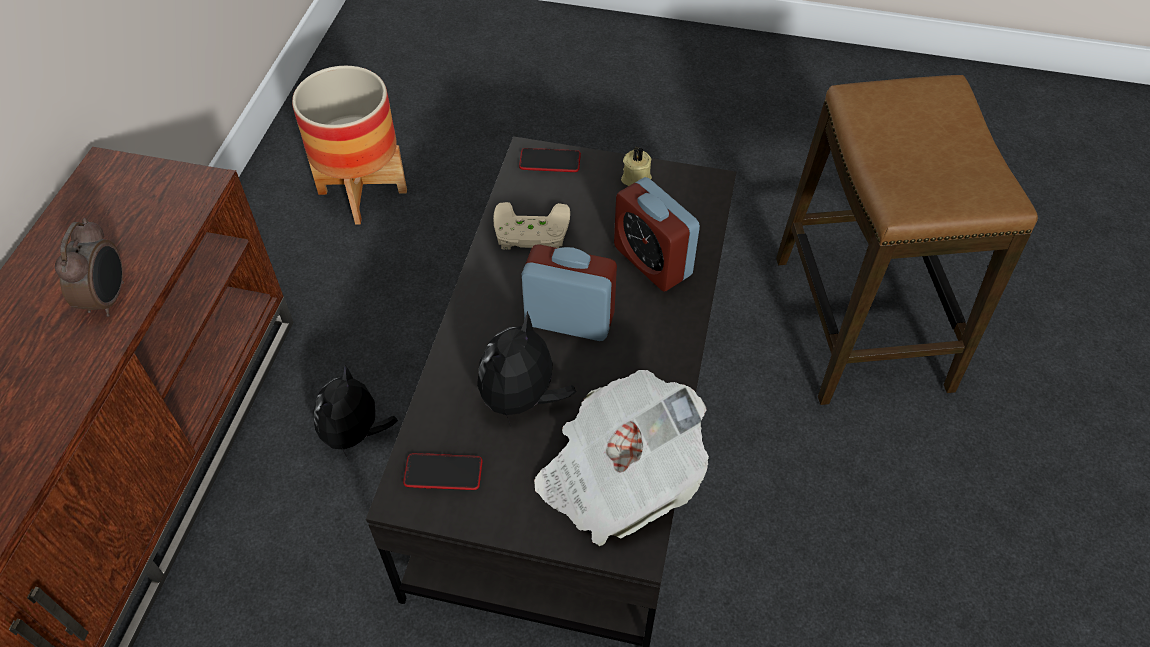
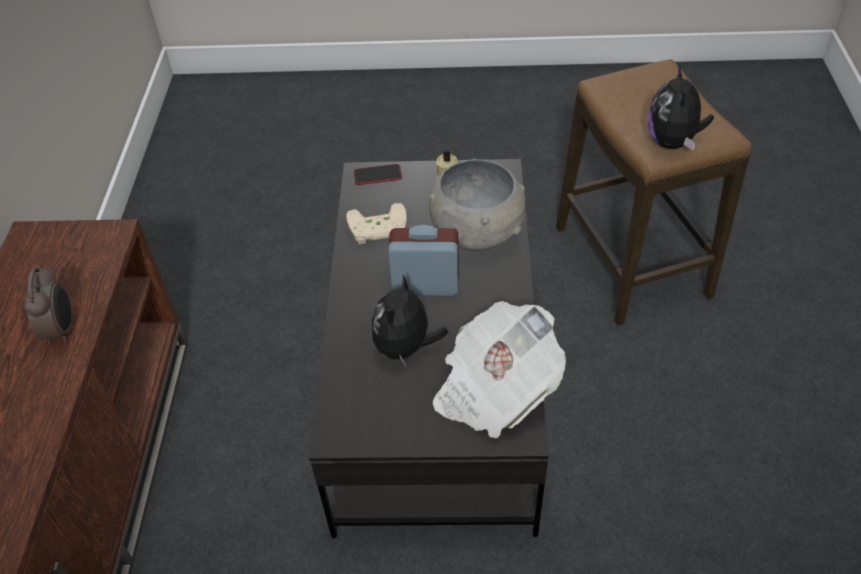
camera: 10 degrees left, 5 degrees down
(355, 434) = (262, 418): plush toy -> plush toy (672, 142)
(363, 192) = (219, 236): planter -> none
(443, 472) = (360, 412): phone -> none
(652, 261) = (476, 232): alarm clock -> grey bowl

